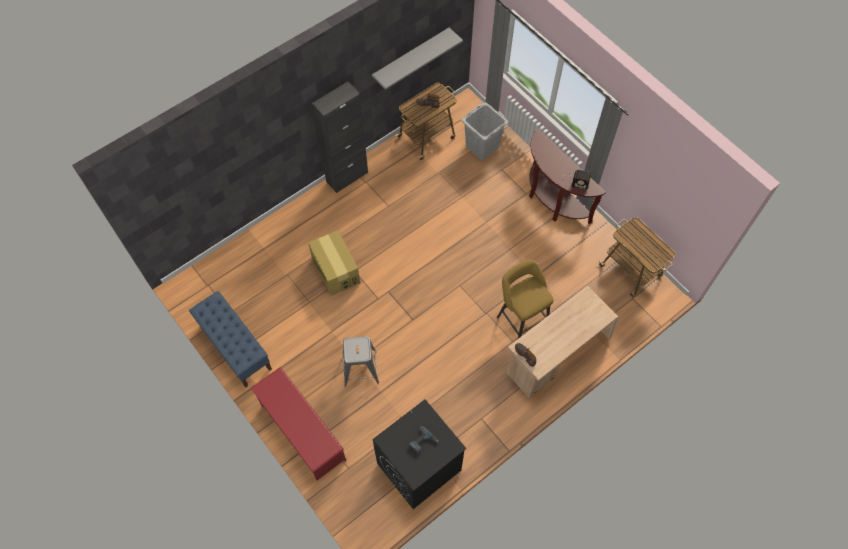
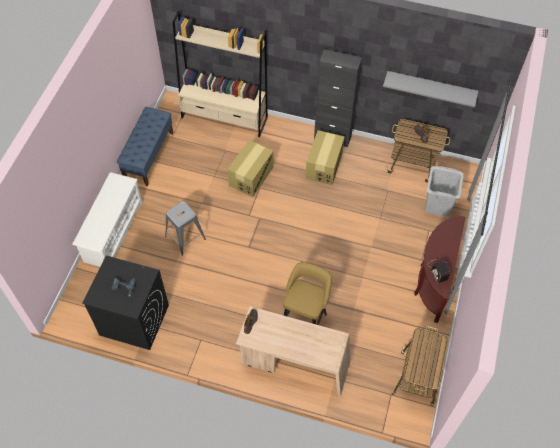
camera: 55 degrees right, 5 degrees down
(246, 251) = (224, 118): none -> beige bookcase
(302, 432) = (113, 232): red shoe rack -> white shoe rack
(372, 203) = (324, 165): none -> cardboard box

